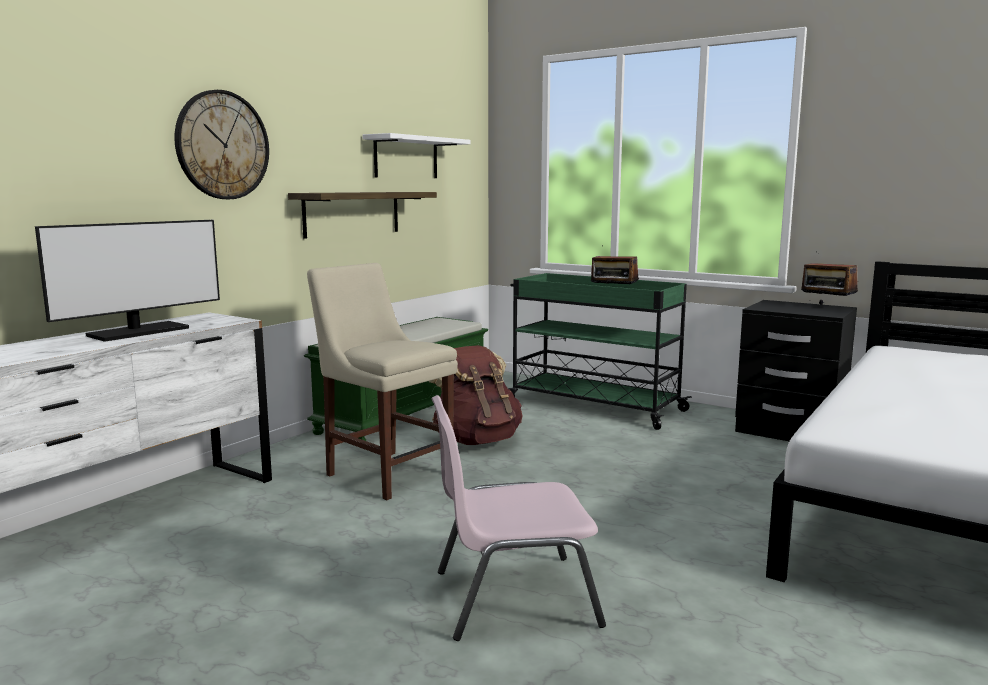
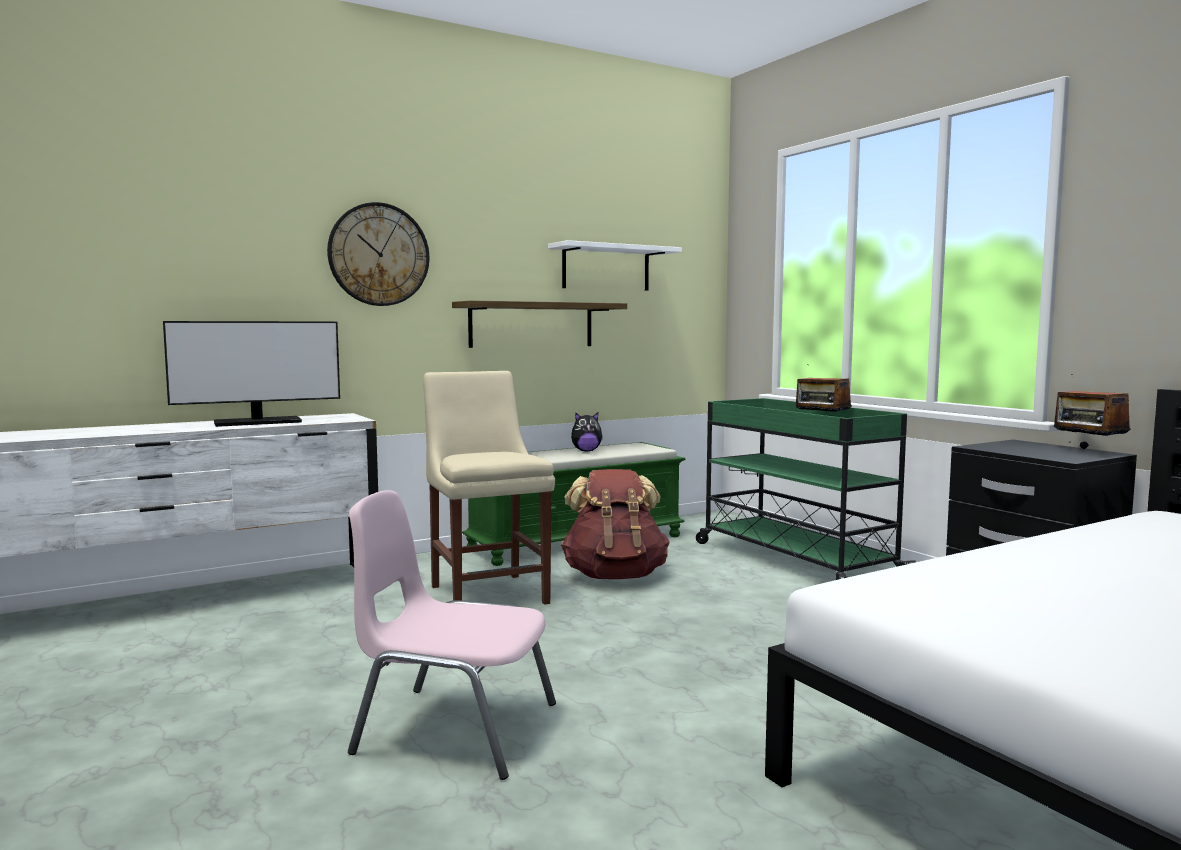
camera: 25 degrees right, 5 degrees down
(409, 330) = (586, 451): none -> plush toy

